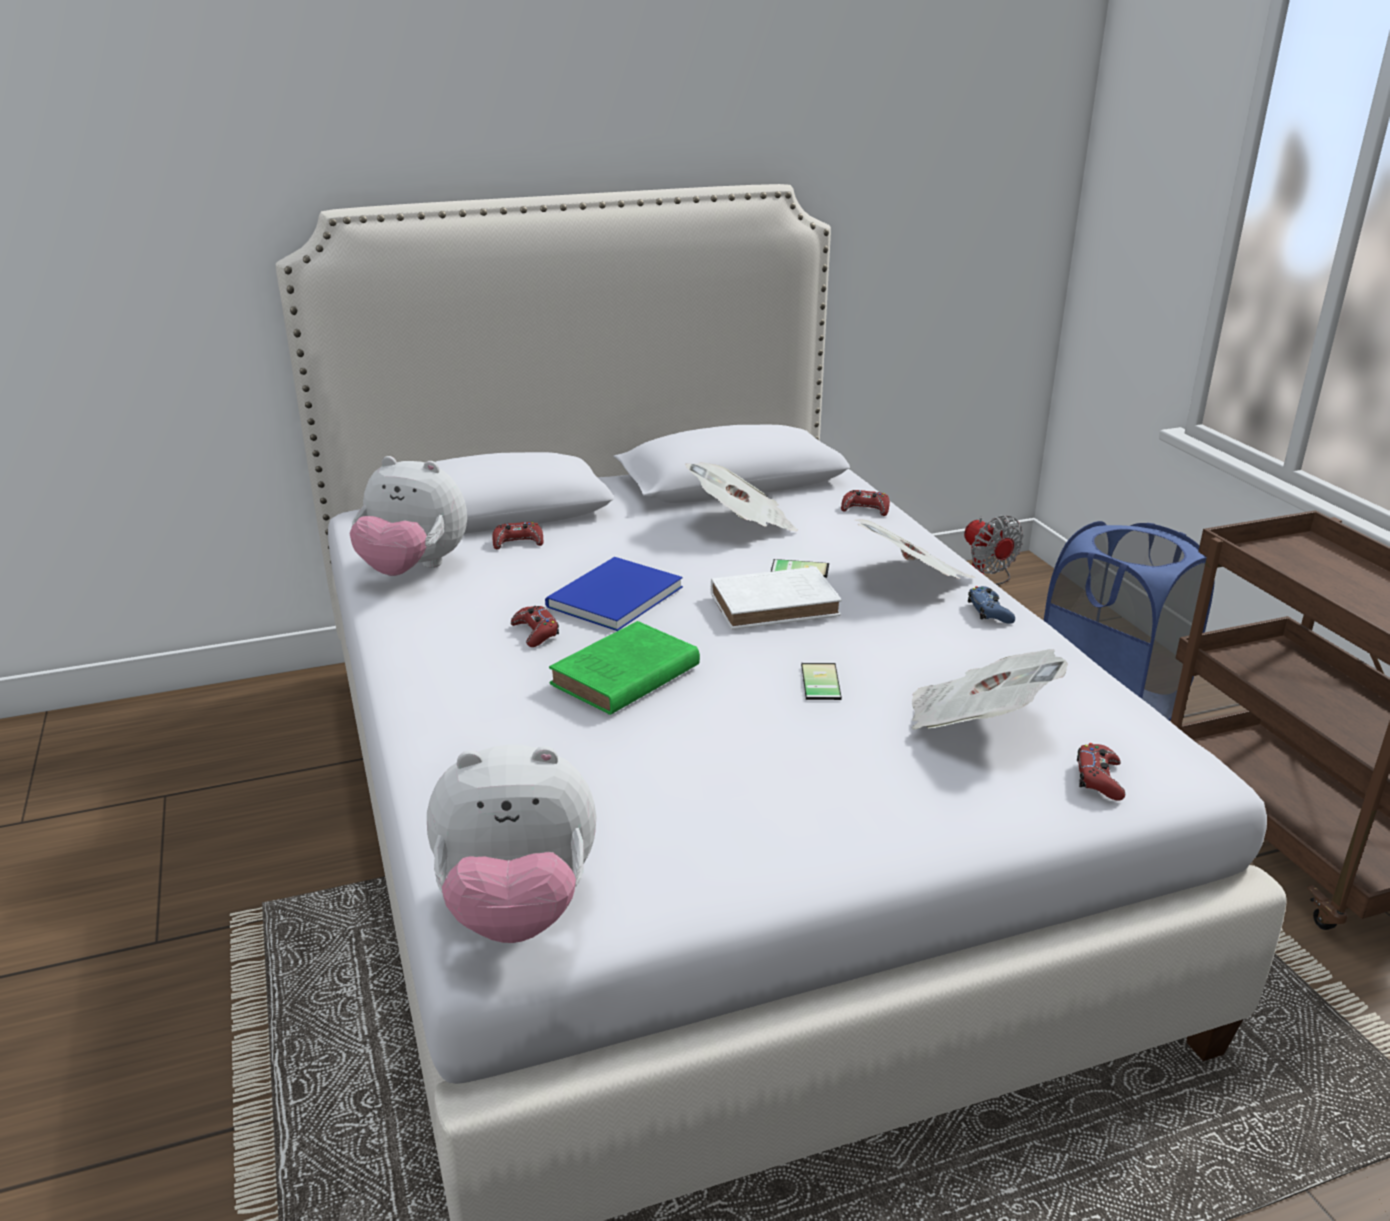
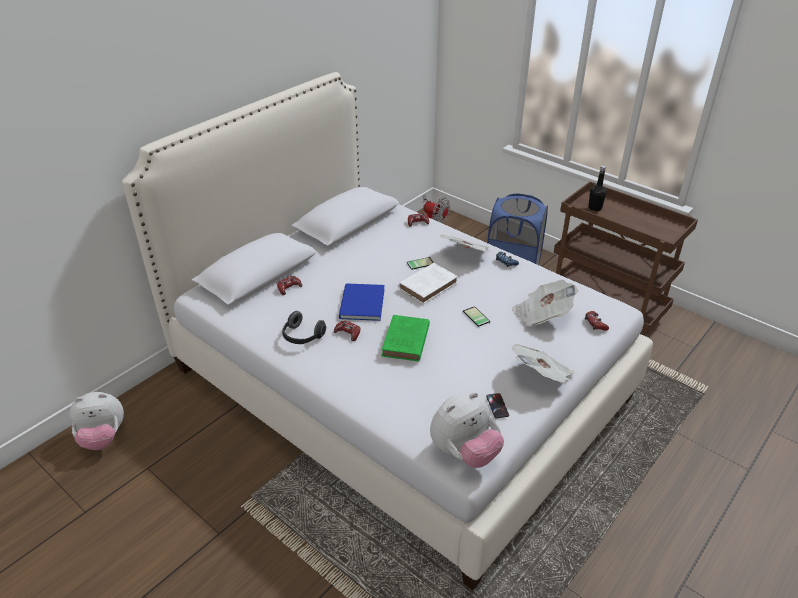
camera: 30 degrees left, 10 degrees up
(413, 569) = (257, 319): plush toy -> plush toy (103, 437)
(451, 615) = (302, 337): none -> headphones
(687, 850) = (497, 406): none -> phone
(742, 524) = (376, 246): newspaper -> newspaper (542, 376)
(1293, 564) = (595, 208): none -> black bottle

